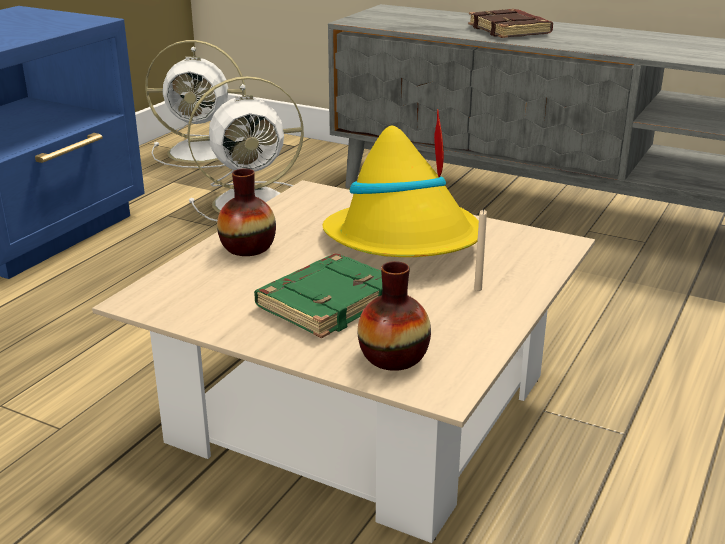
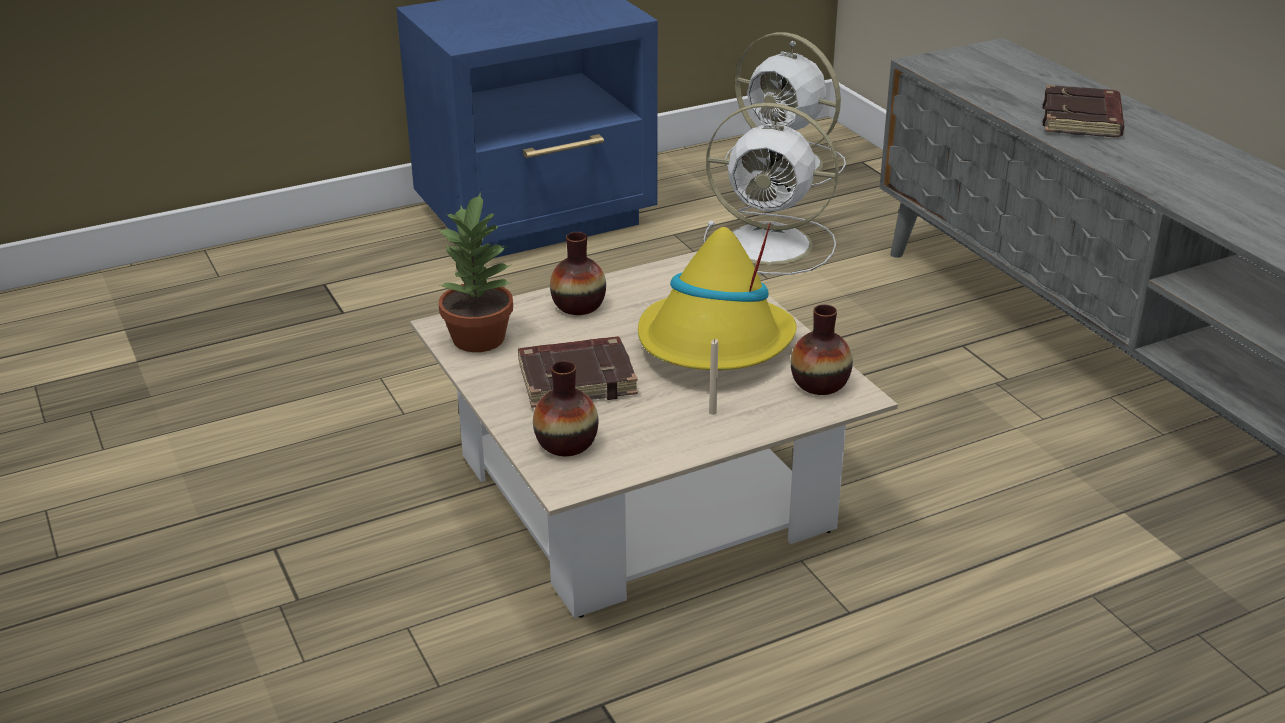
camera: 35 degrees right, 5 degrees up
(188, 300) = (480, 338): none -> potted plant
(328, 302) = (577, 379): green book -> brown book
(523, 243) = (819, 383): none -> vase

